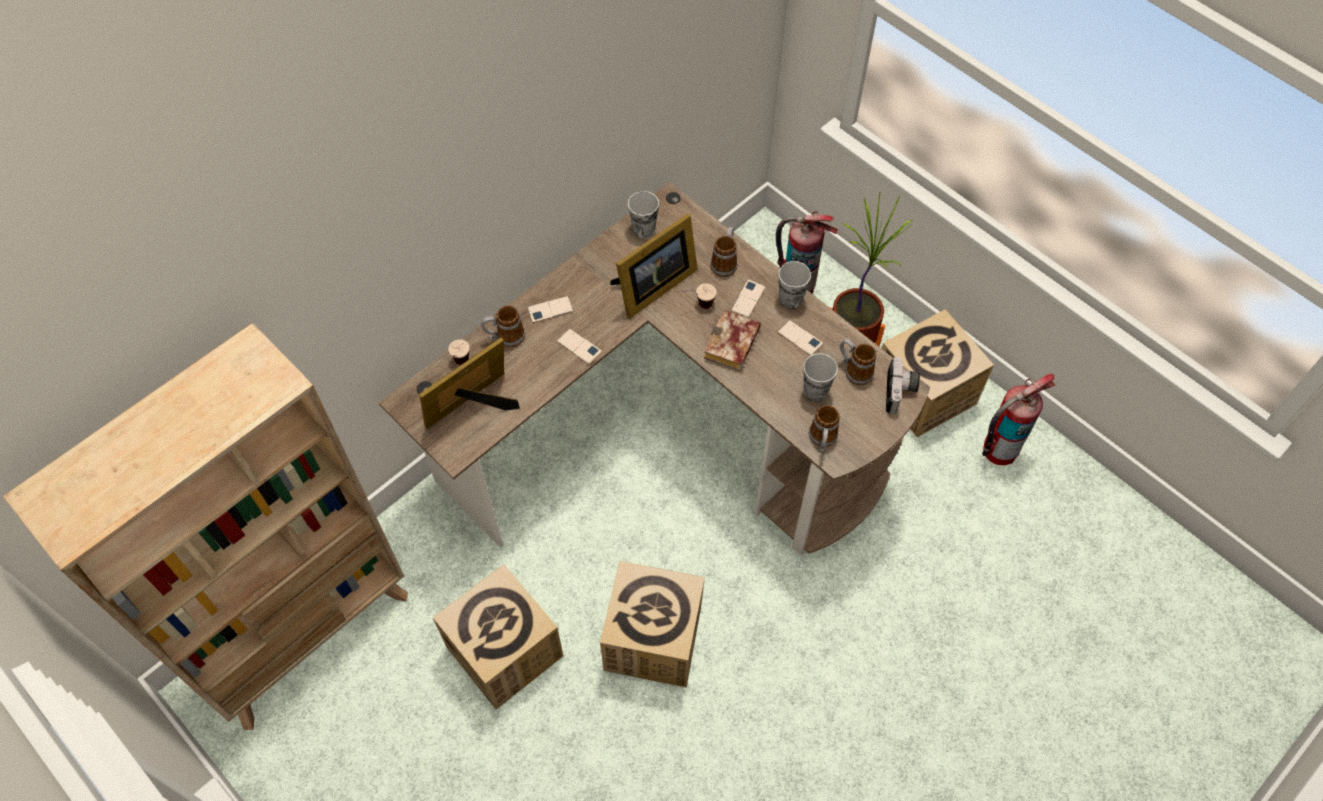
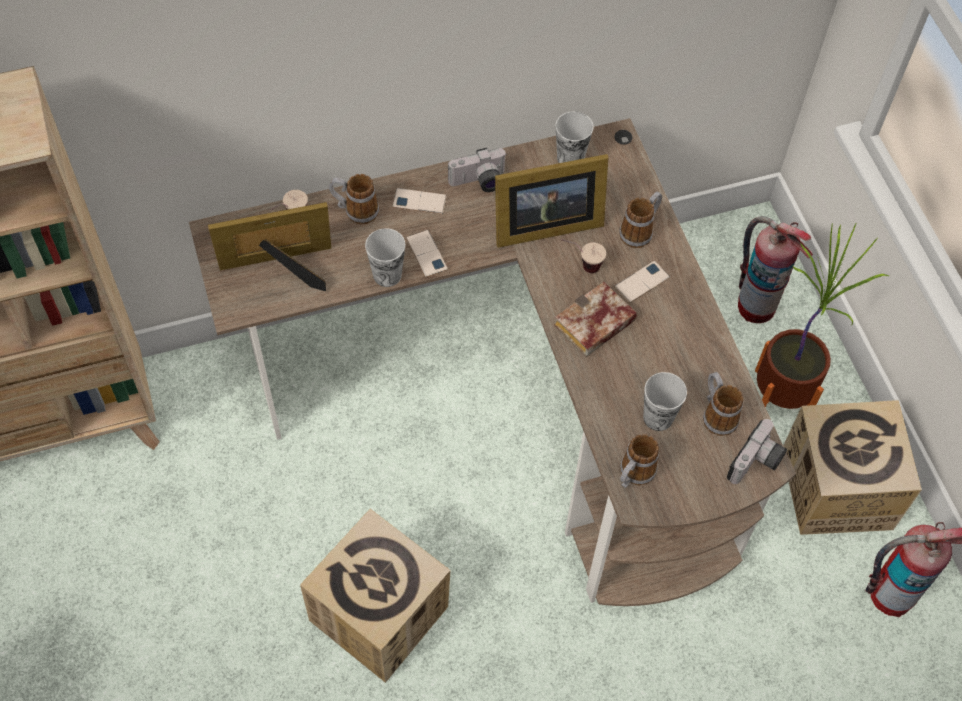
camera: 25 degrees right, 0 degrees up
(504, 651) = (220, 549): cardboard box -> none
(587, 276) = (479, 182): none -> camera
(790, 299) = (690, 303): cup -> cup (387, 275)
(800, 338) = (675, 351): phone -> none

